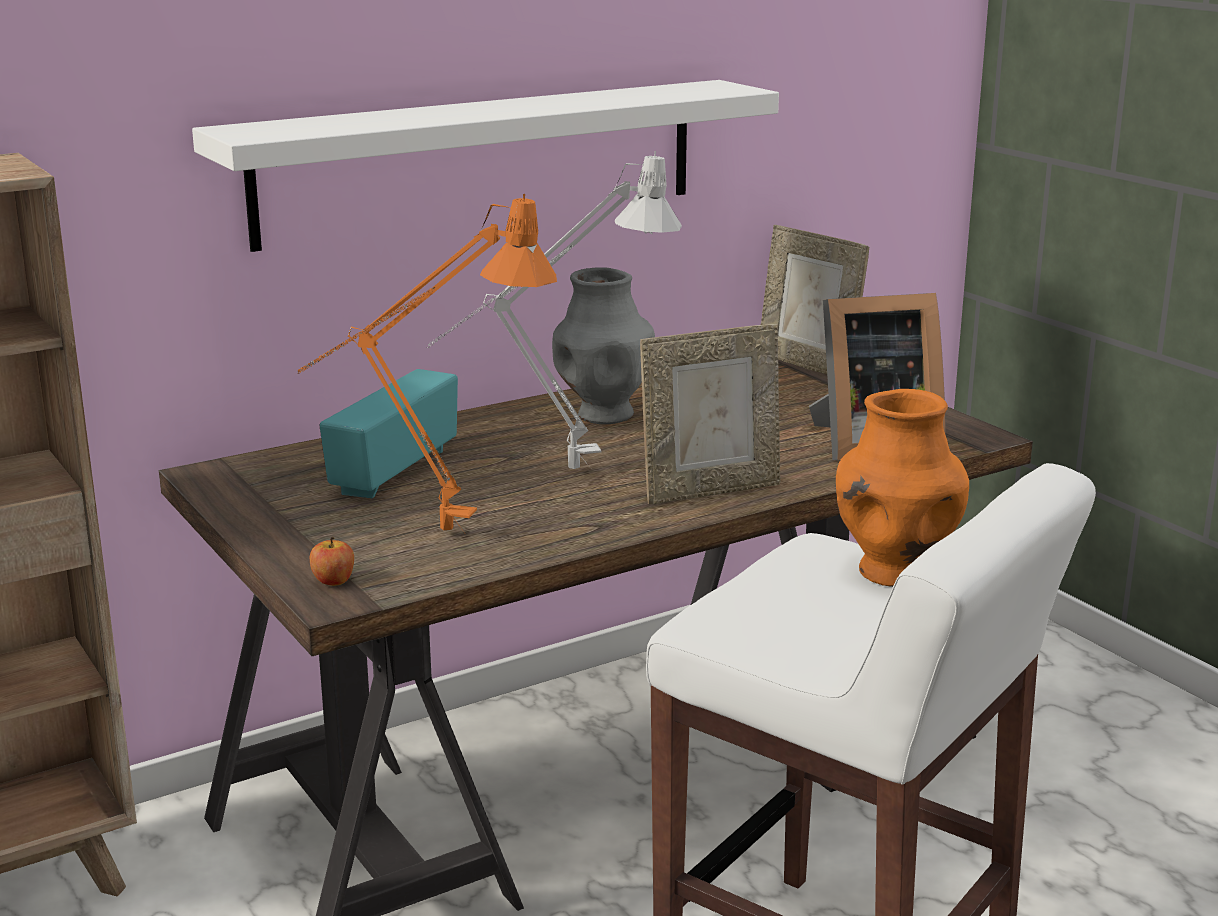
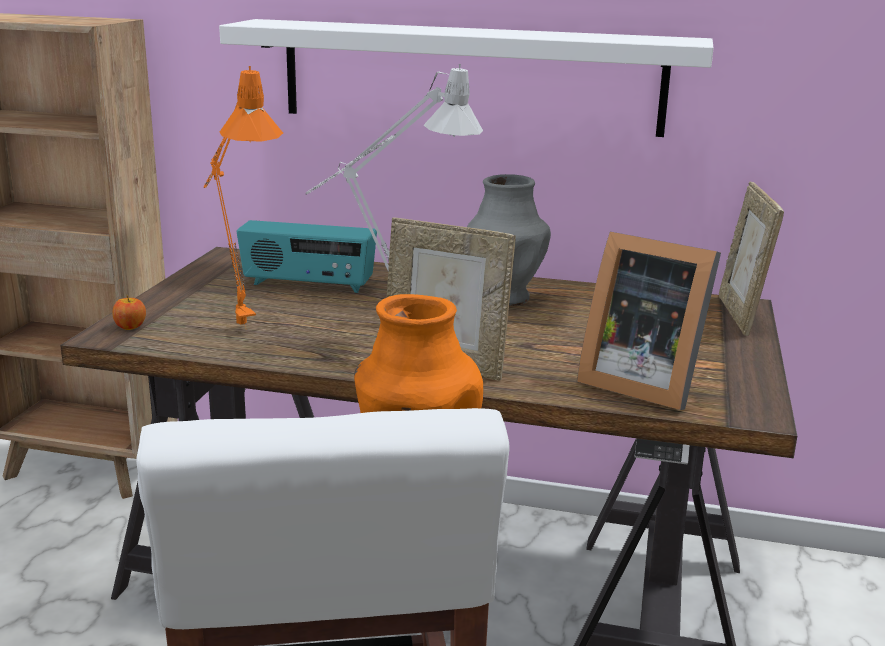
camera: 45 degrees right, 0 degrees up
(393, 471) = (308, 285): radio -> radio turned 150 degrees counterclockwise

